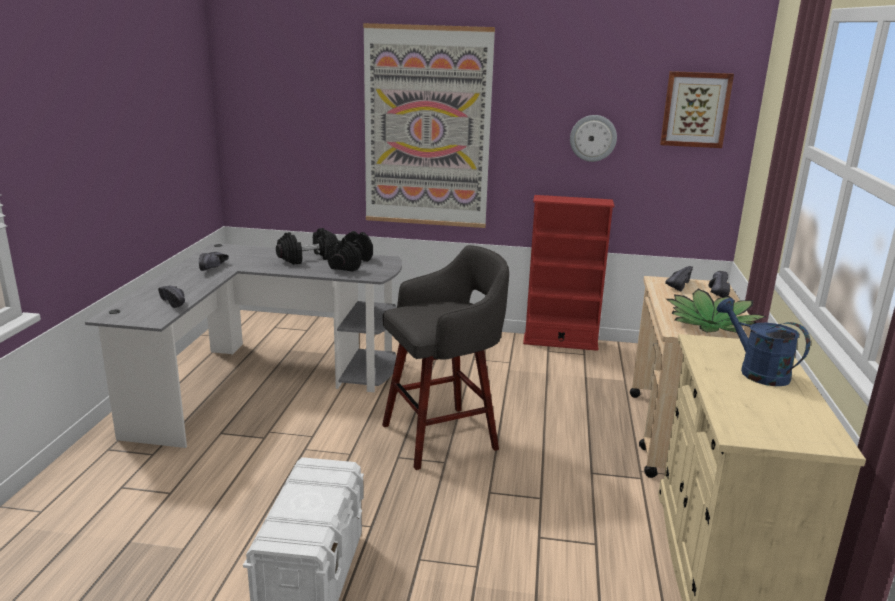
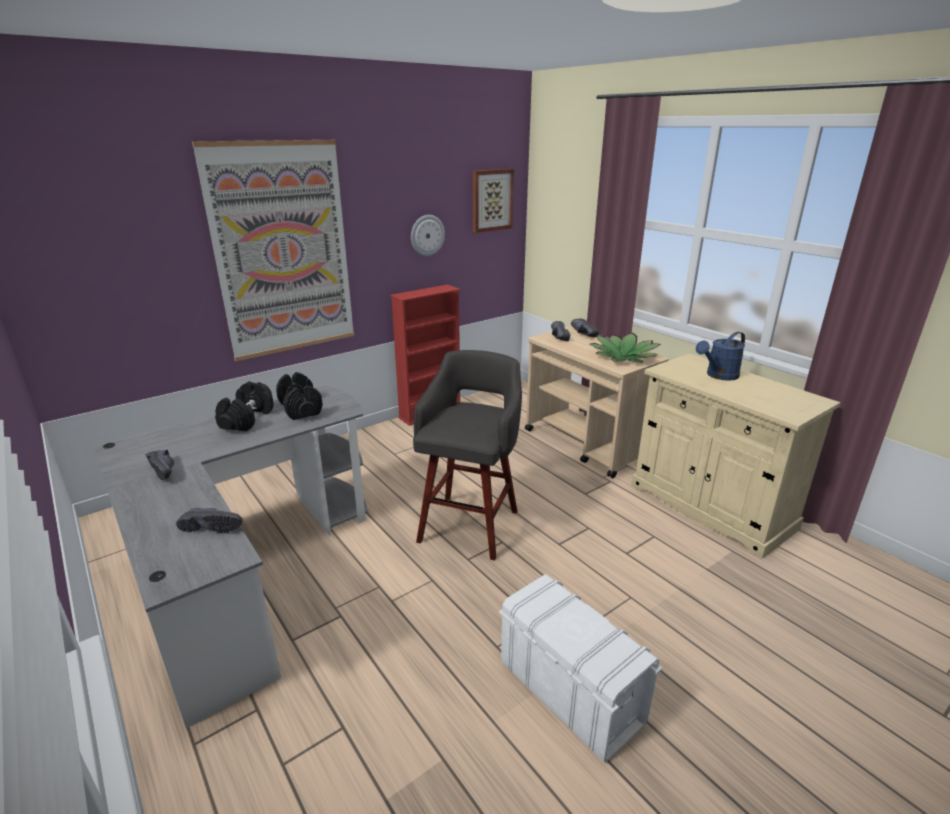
camera: 45 degrees left, 5 degrees up
(756, 371) = (718, 376): blue watering can -> blue watering can turned 45 degrees counterclockwise

